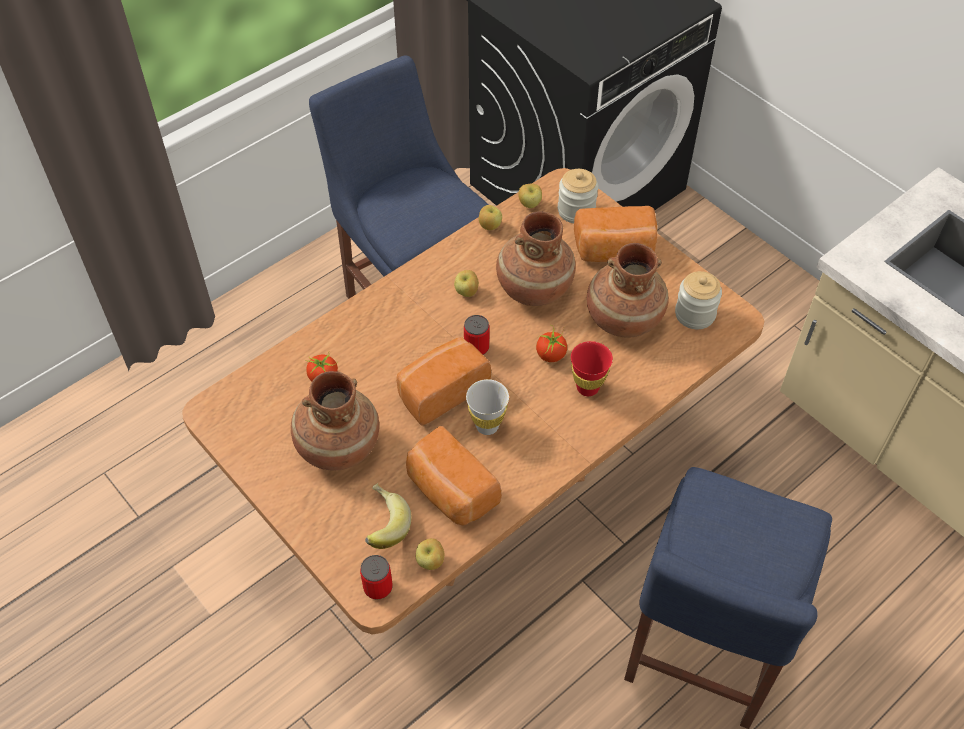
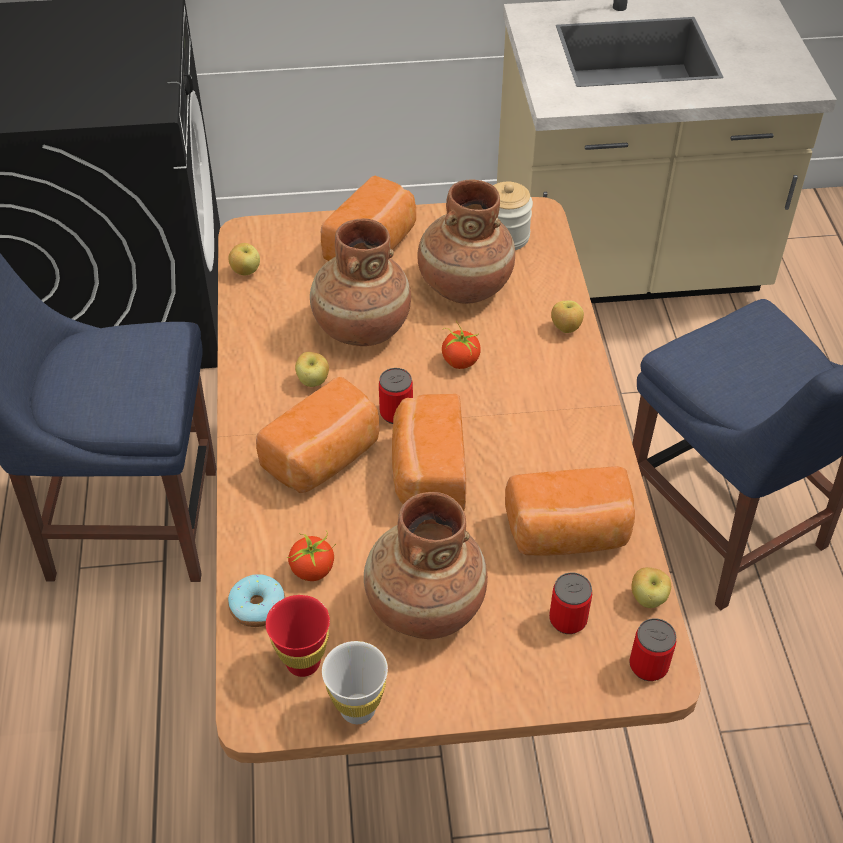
camera: 55 degrees left, 5 degrees down
(279, 368) = (258, 607): none -> donut
(382, 525) = (568, 620): banana -> can
(411, 334) = (325, 458): none -> bread
(487, 426) = (507, 459): white cup -> white cup (357, 709)
(489, 226) = (241, 316): apple -> apple (565, 328)
(576, 210) = (292, 244): jar -> none
(587, 387) = (526, 356): red cup -> red cup (303, 662)

